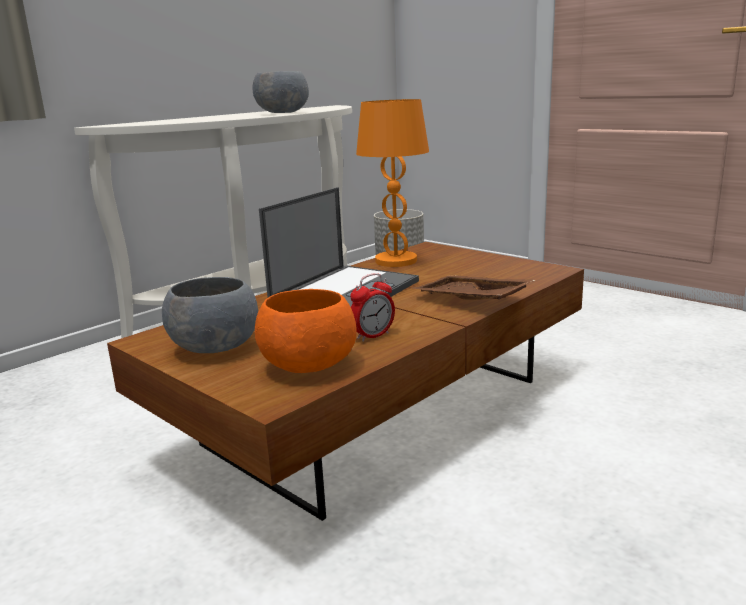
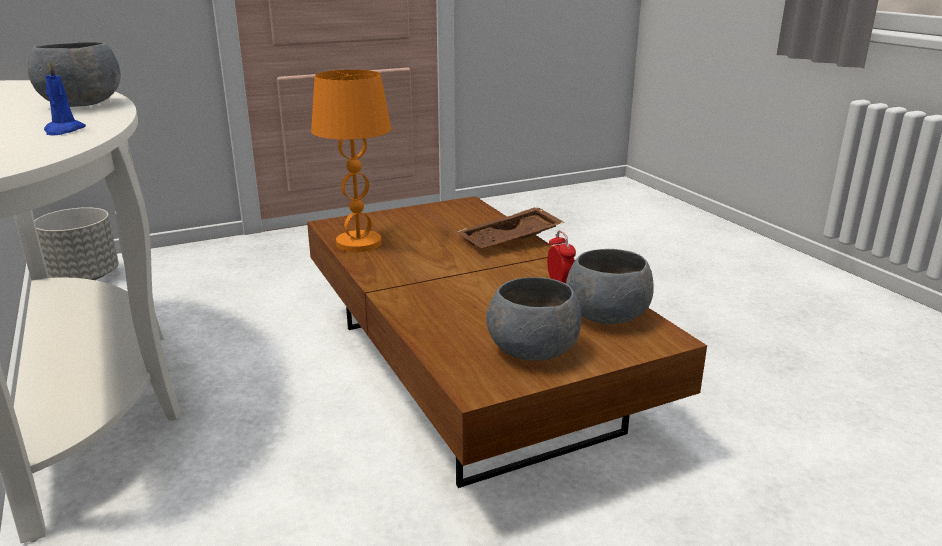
camera: 70 degrees left, 5 degrees up
(210, 118) = (64, 131): none -> blue candle
(310, 365) = (606, 315): orange bowl -> grey bowl
(346, 291) = (429, 277): laptop -> none

